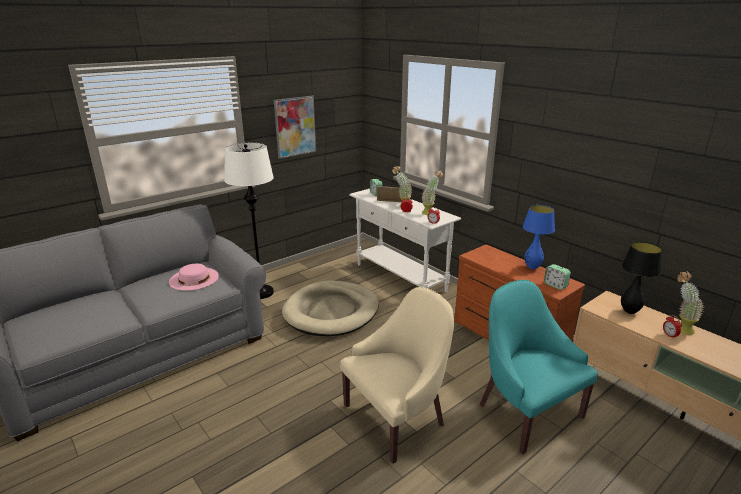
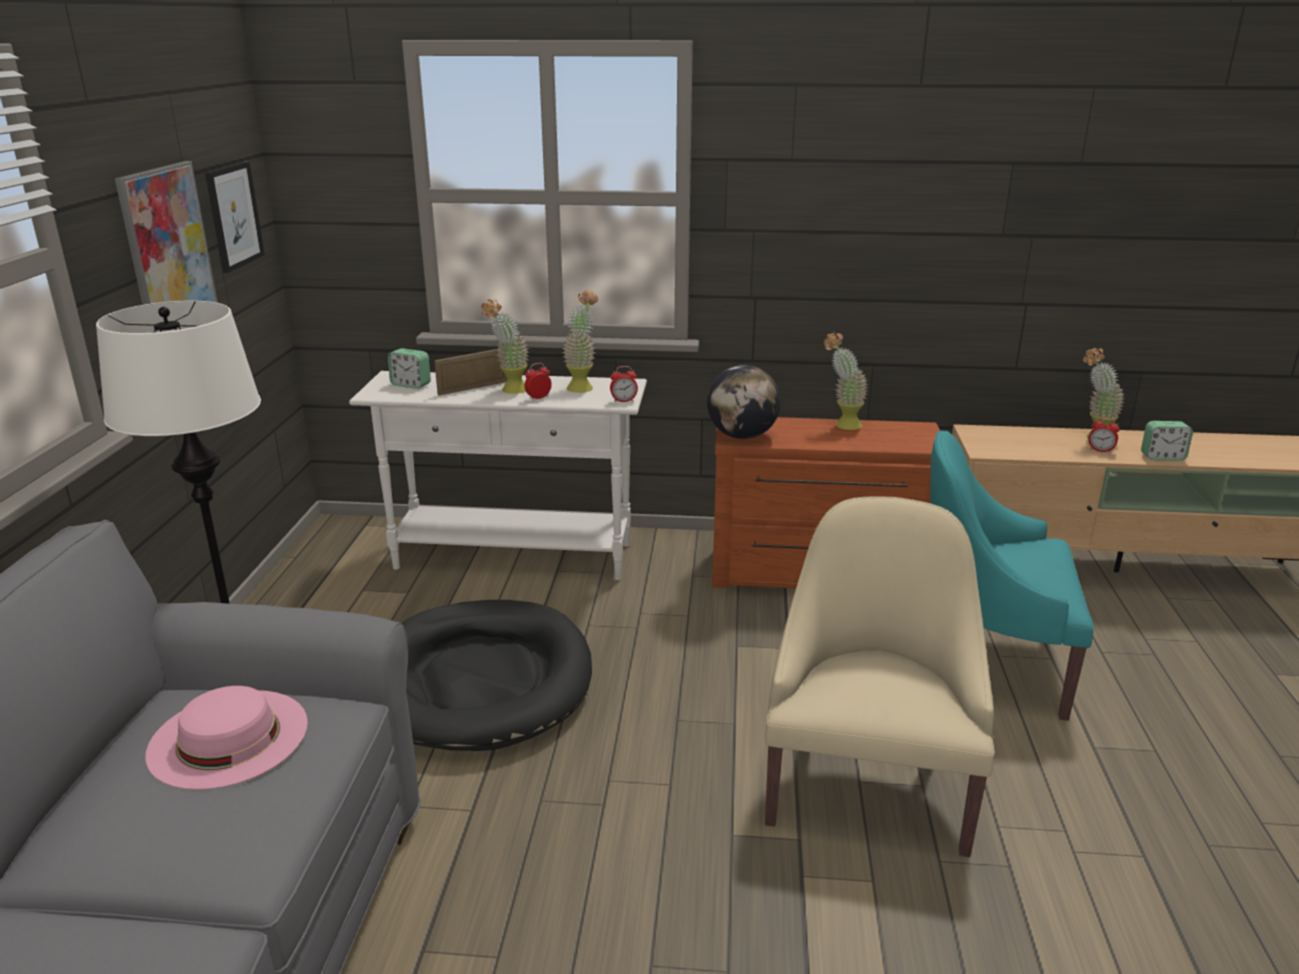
camera: 45 degrees left, 0 degrees up
(331, 312) = (481, 680): beige dog bed -> black dog bed
(336, 117) = (234, 216): none -> picture
(477, 255) = (742, 436): none -> globe
(532, 267) = (841, 425): blue table lamp -> potted plant
(555, 285) = (912, 438): alarm clock -> alarm clock (1162, 457)
(629, 311) = (1021, 440): black table lamp -> none

